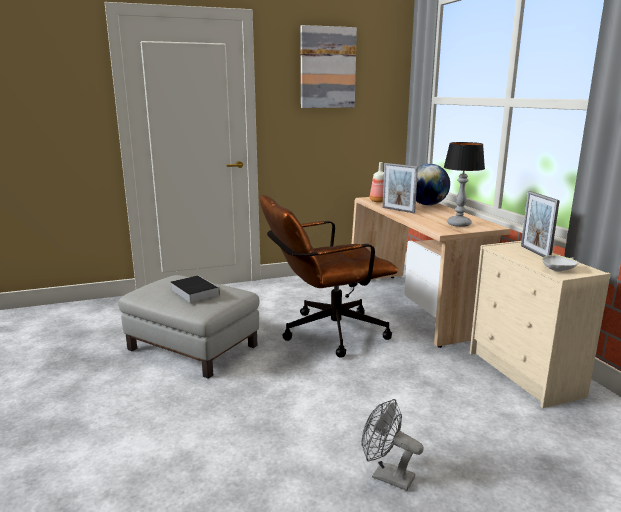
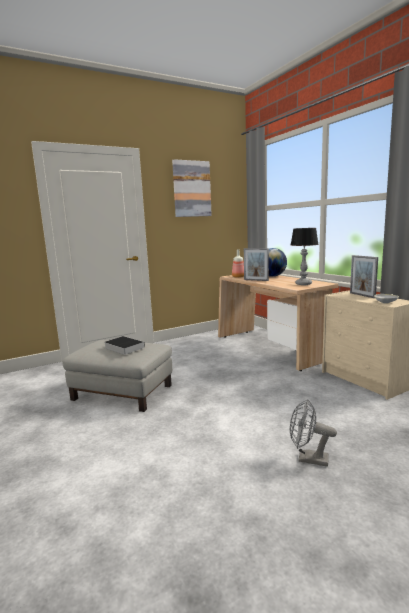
camera: 10 degrees left, 5 degrees down
(325, 333) = (217, 371): brown office chair -> none

